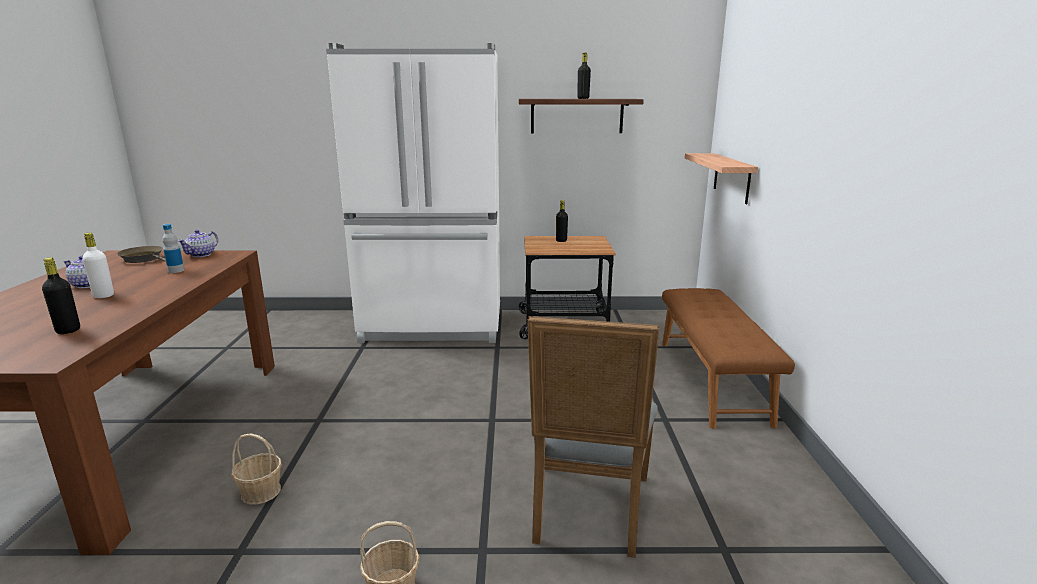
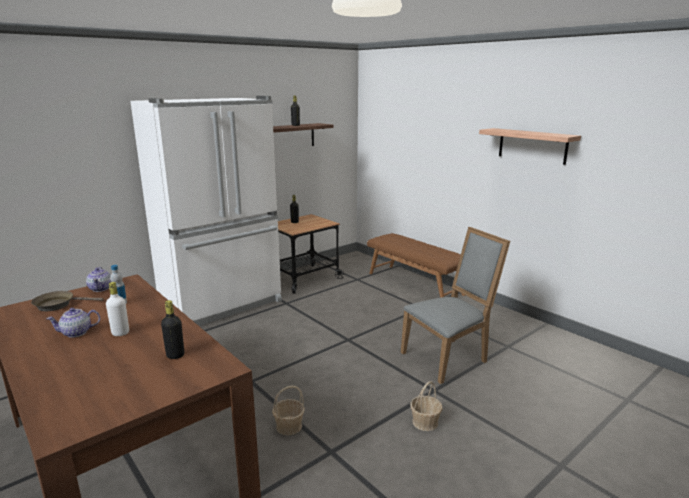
camera: 40 degrees left, 0 degrees up
(587, 513) = (448, 357): grey chair -> grey chair turned 90 degrees counterclockwise
(731, 177) = (387, 167): shelf -> shelf (532, 146)

